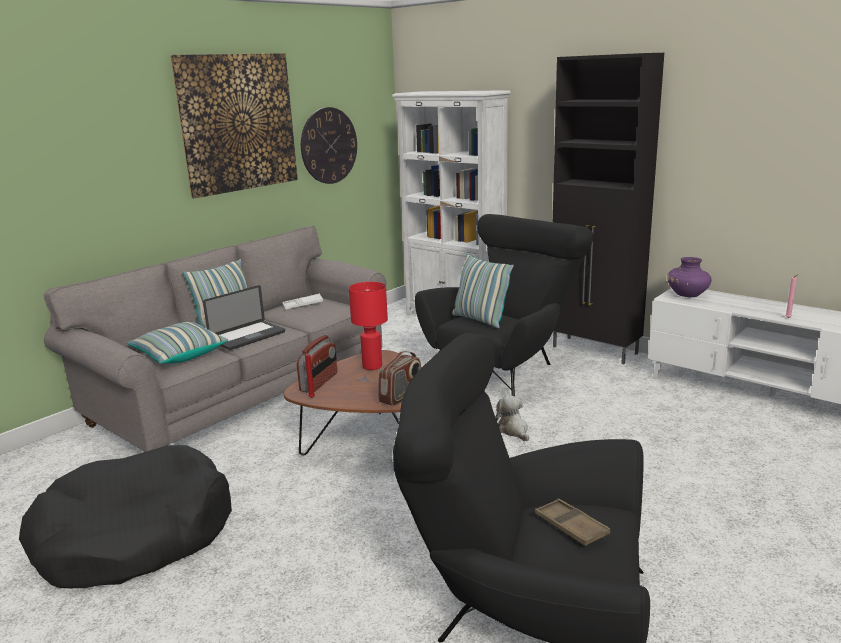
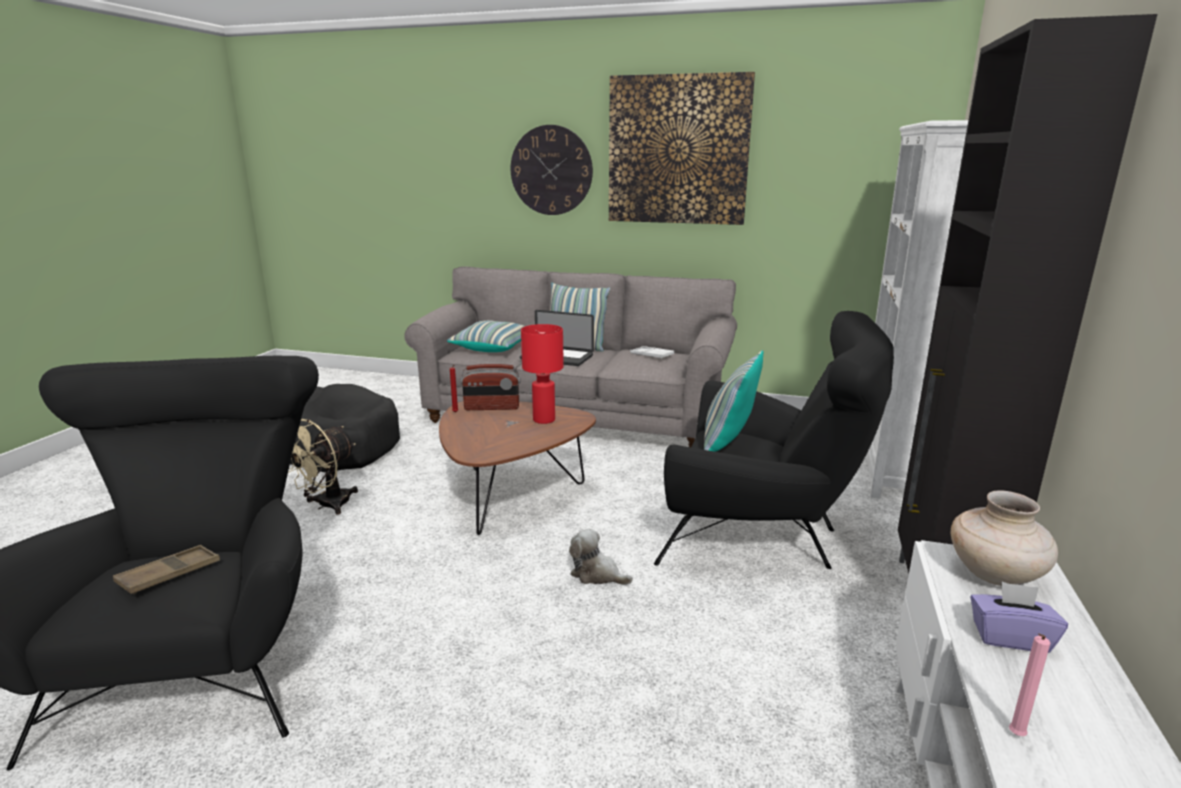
camera: 65 degrees right, 0 degrees up
(295, 546) = (326, 505): none -> beige fan
(329, 145) = (808, 191): wall clock -> wall clock (551, 170)
(401, 396) = (477, 446): radio -> none
(513, 430) = (597, 574): plush toy -> plush toy turned 105 degrees counterclockwise
(687, 295) = (995, 575): purple vase -> beige vase
(731, 304) = (1010, 637): none -> purple tissue box

